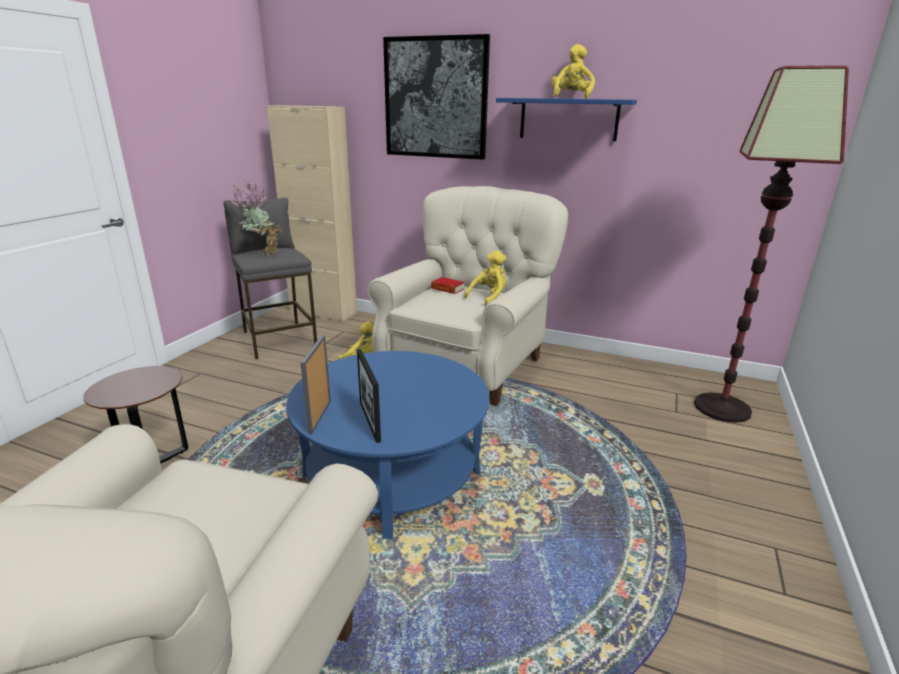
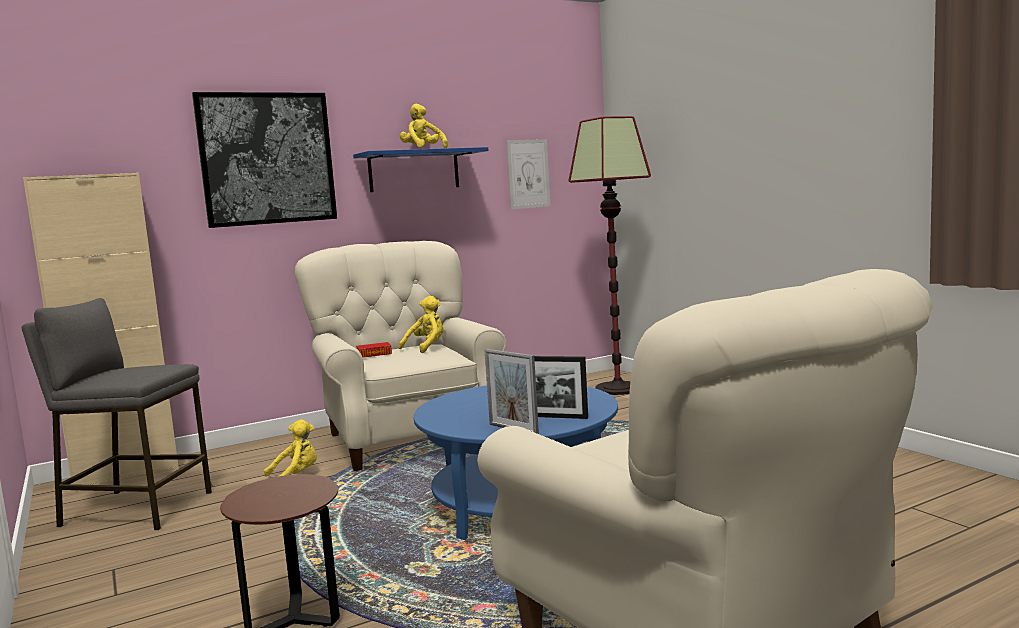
camera: 50 degrees left, 15 degrees down
(262, 254) = (120, 374): potted plant -> none
(489, 297) = (426, 347): yellow plush toy -> yellow plush toy turned 45 degrees clockwise
(713, 133) = (528, 174): none -> picture

